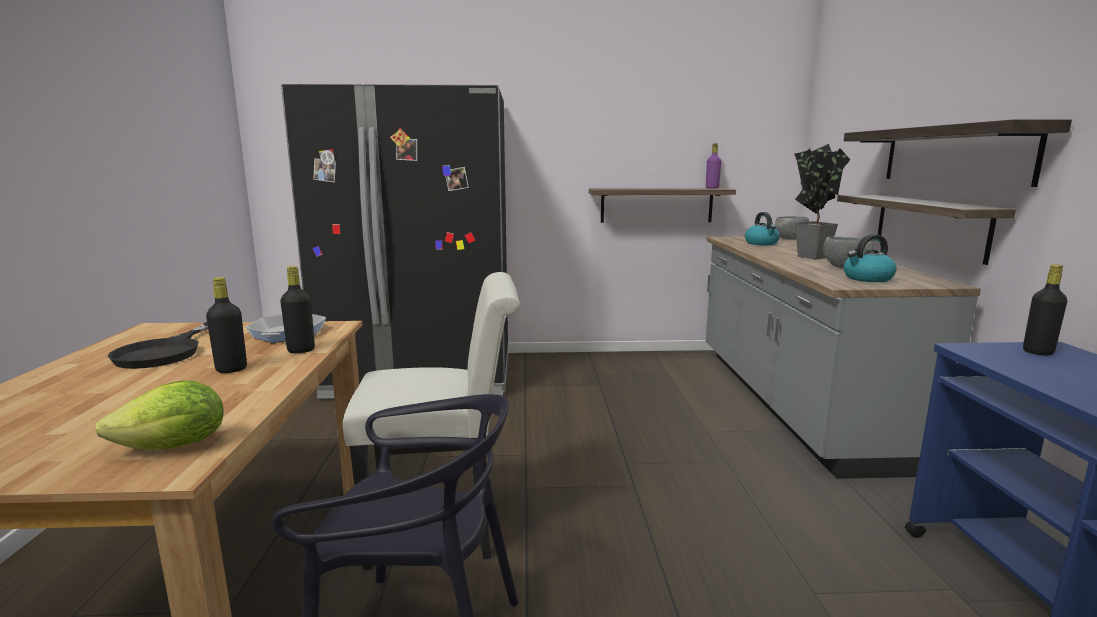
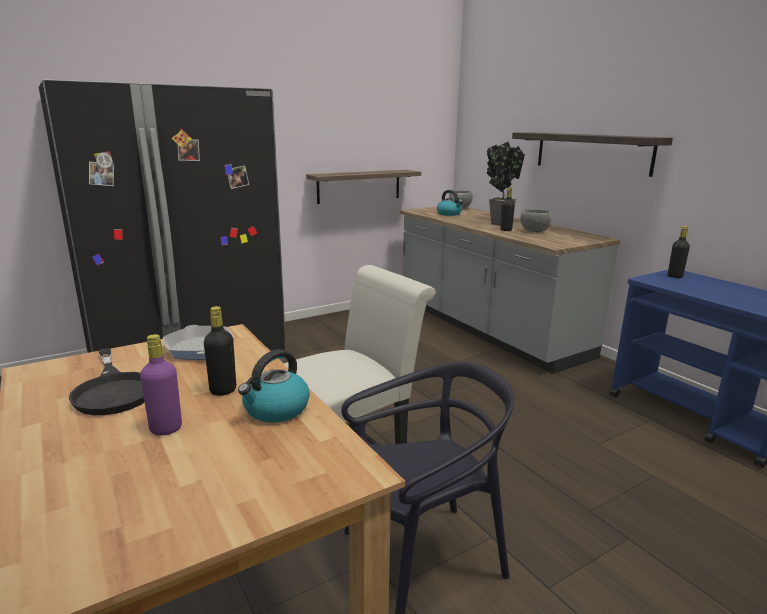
camera: 30 degrees left, 5 degrees up
(175, 447) = (324, 459): lettuce -> none
(301, 350) = (248, 360): black bottle -> black bottle (506, 230)
(712, 188) = (400, 170): purple bottle -> purple bottle (166, 429)
(867, 278) = (559, 239): kettle -> kettle (276, 410)
(929, 226) = (575, 199): shelf -> none

